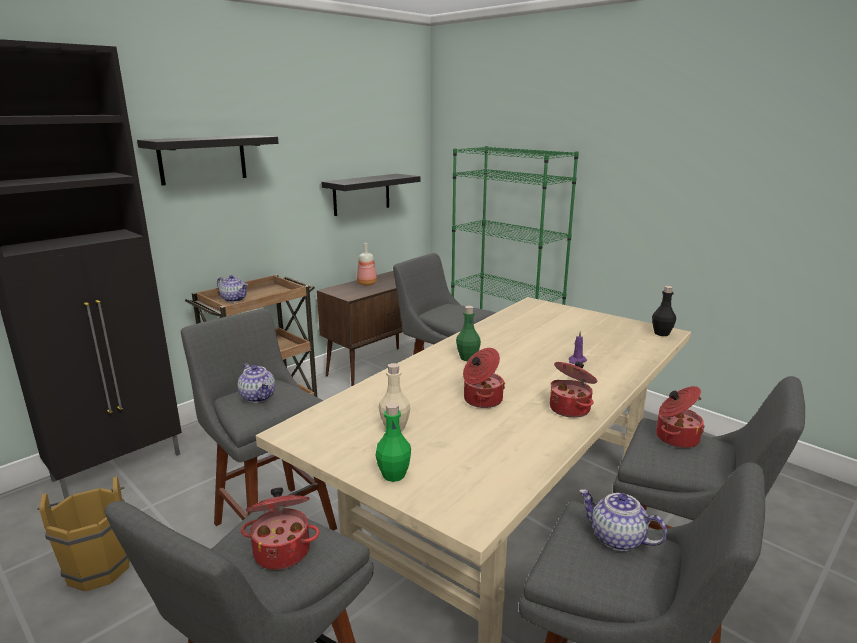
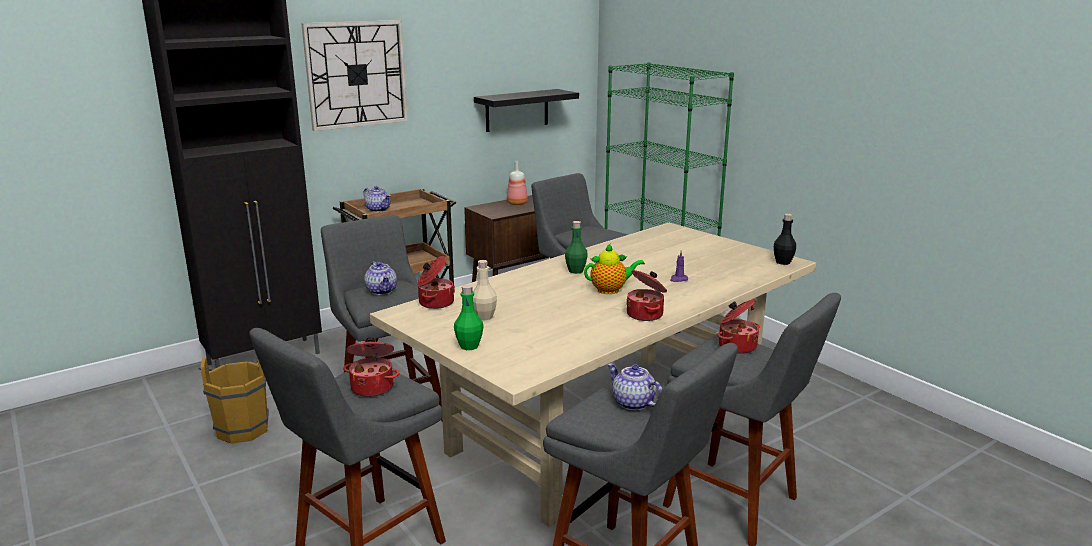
camera: 10 degrees right, 0 degrees up
(203, 159) = (356, 74): black shelf -> wall clock
(481, 400) = (569, 303): cooking pot -> cooking pot (435, 302)
(516, 379) = (610, 290): none -> teapot

